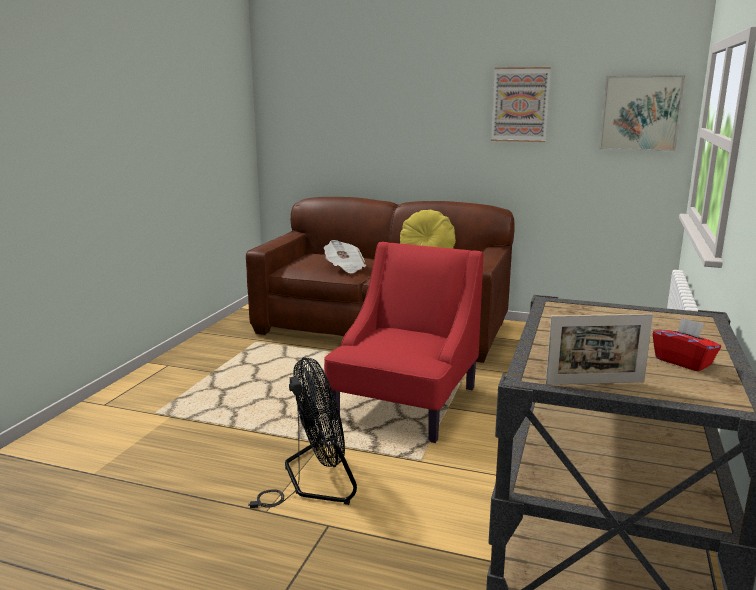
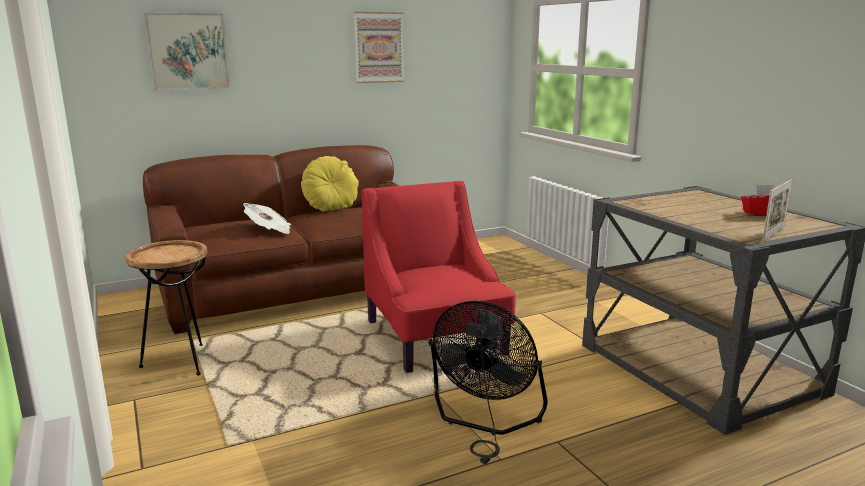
camera: 45 degrees left, 0 degrees up
(226, 352) = (180, 362): none -> brown side table
(640, 113) = (472, 53): picture -> picture (188, 51)

